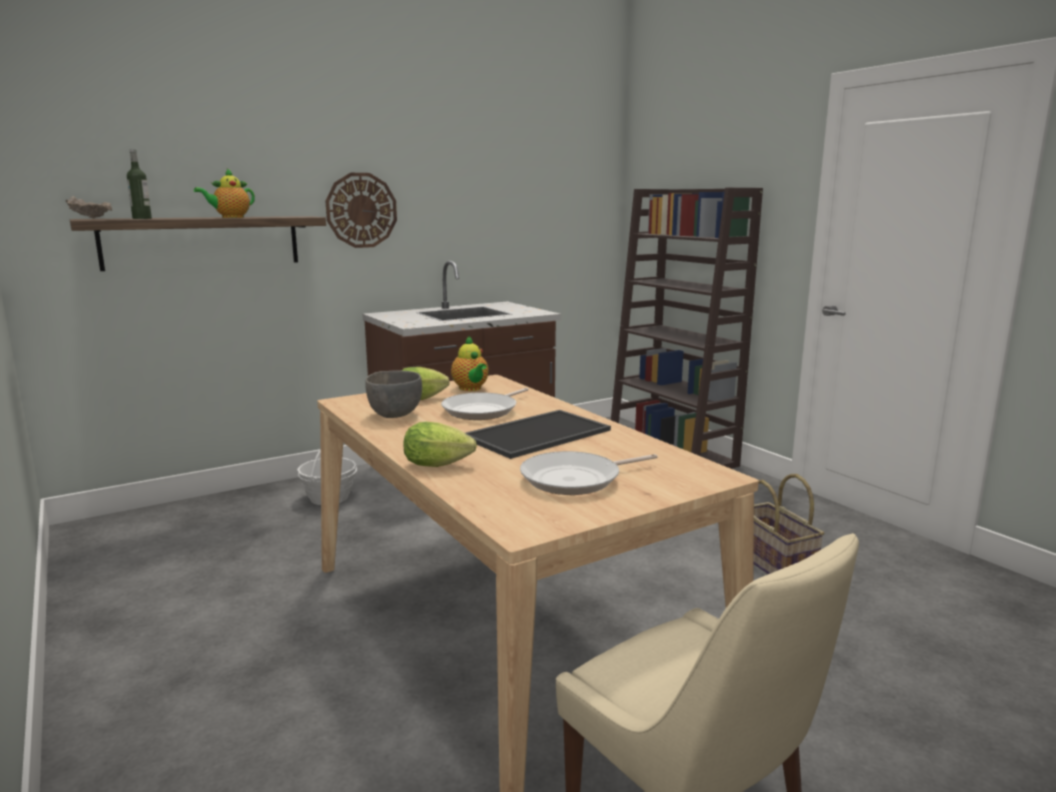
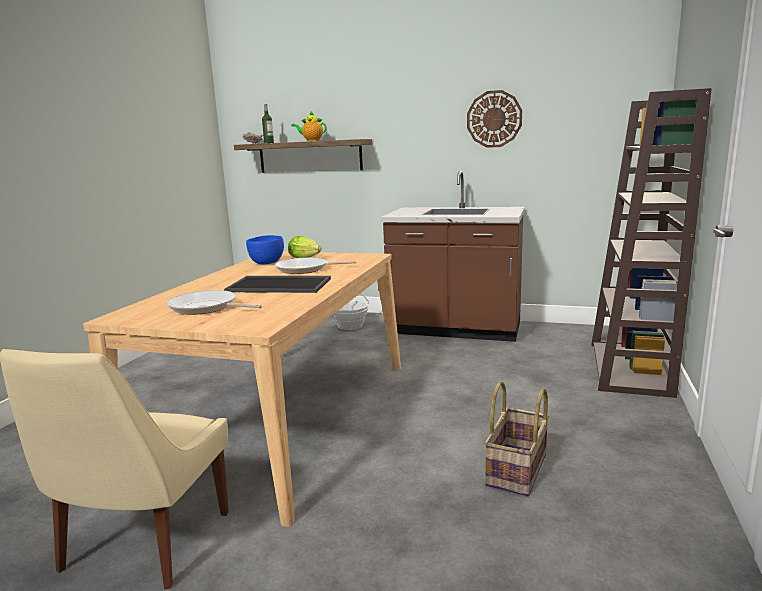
camera: 50 degrees right, 0 degrees up
(361, 210) = (406, 134): wall clock -> wall clock (494, 119)
(395, 414) = (267, 263): grey bowl -> blue bowl
(441, 465) = (195, 287): lettuce -> none
(471, 388) = (346, 258): teapot -> none

